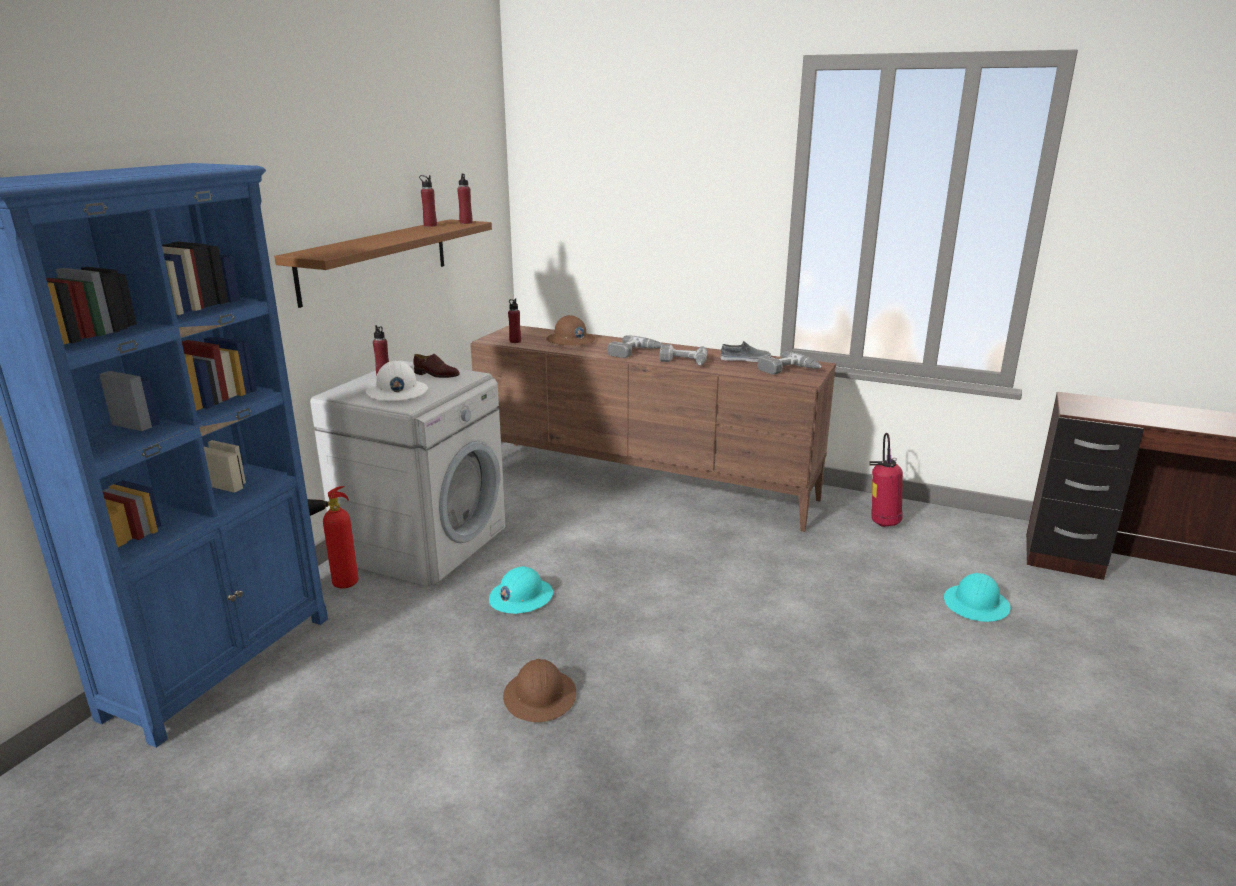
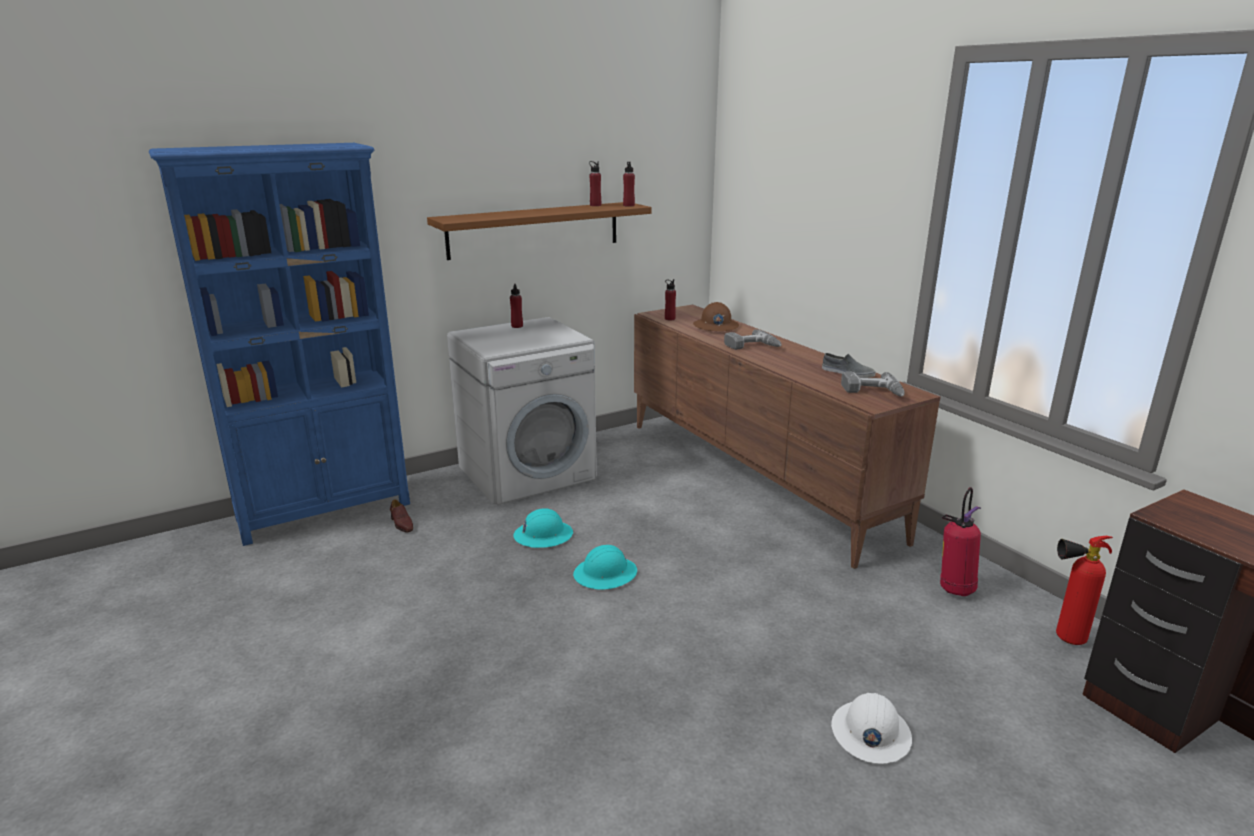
camera: 35 degrees right, 0 degrees up
(339, 586) = (442, 484): fire extinguisher -> fire extinguisher (1063, 639)
(397, 392) = (503, 340): white hard hat -> white hard hat (870, 733)
(436, 375) = (552, 332): brown shoe -> brown shoe (401, 524)
(540, 696) = (468, 611): brown hard hat -> none
(683, 362) = (780, 363): power drill -> none
(976, 604) = (954, 707): turquoise hard hat -> turquoise hard hat (605, 574)

